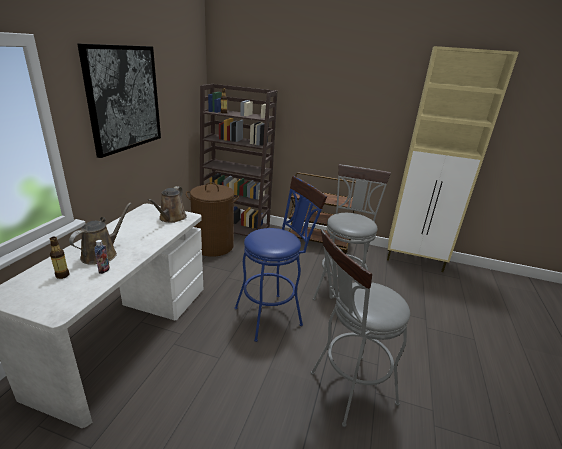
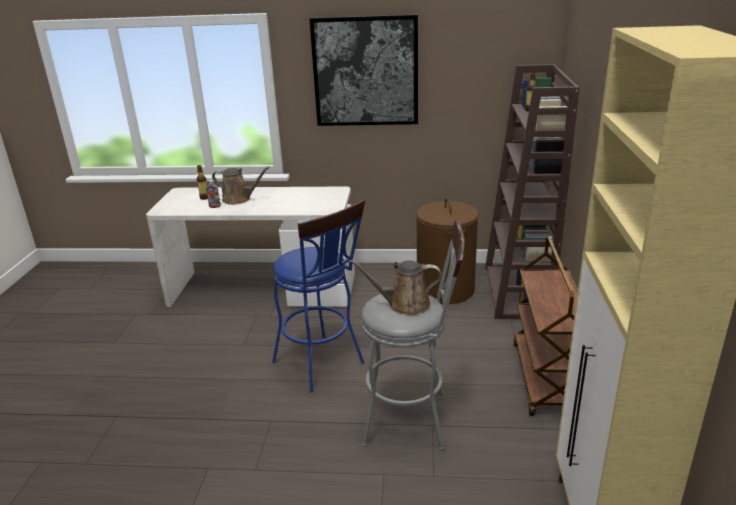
camera: 80 degrees right, 0 degrees up
(171, 218) = (321, 204): brown watering can -> brown watering can (404, 305)
(347, 390) = (209, 442): grey stool -> none

